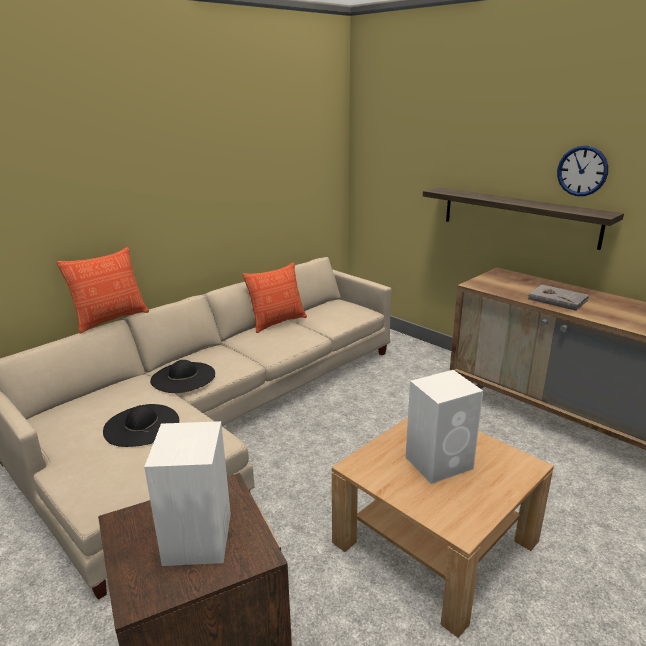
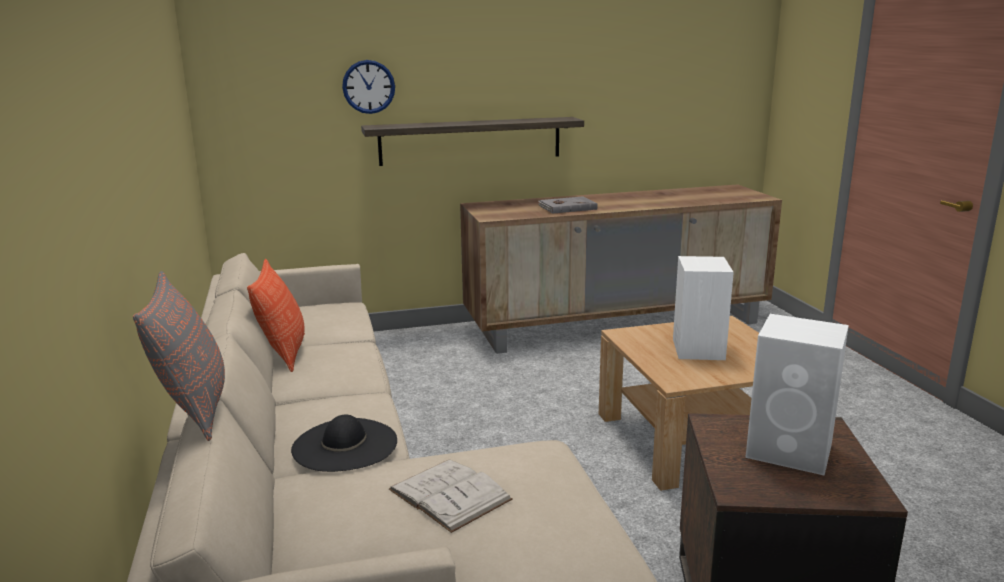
camera: 60 degrees left, 5 degrees down
(111, 320) = (195, 410): orange pillow -> grey pillow
(141, 425) = (449, 494): black hat -> white book
(582, 171) = (529, 82): wall clock -> wall clock (368, 87)

